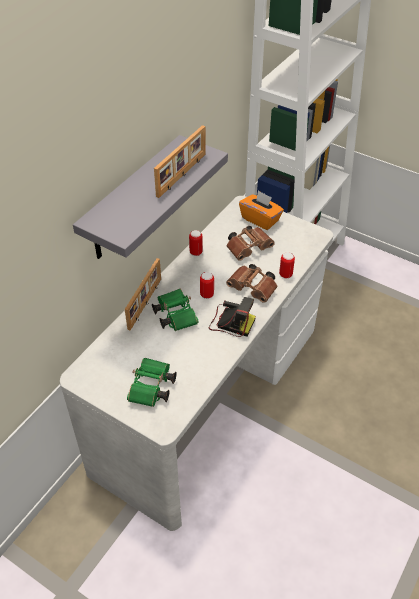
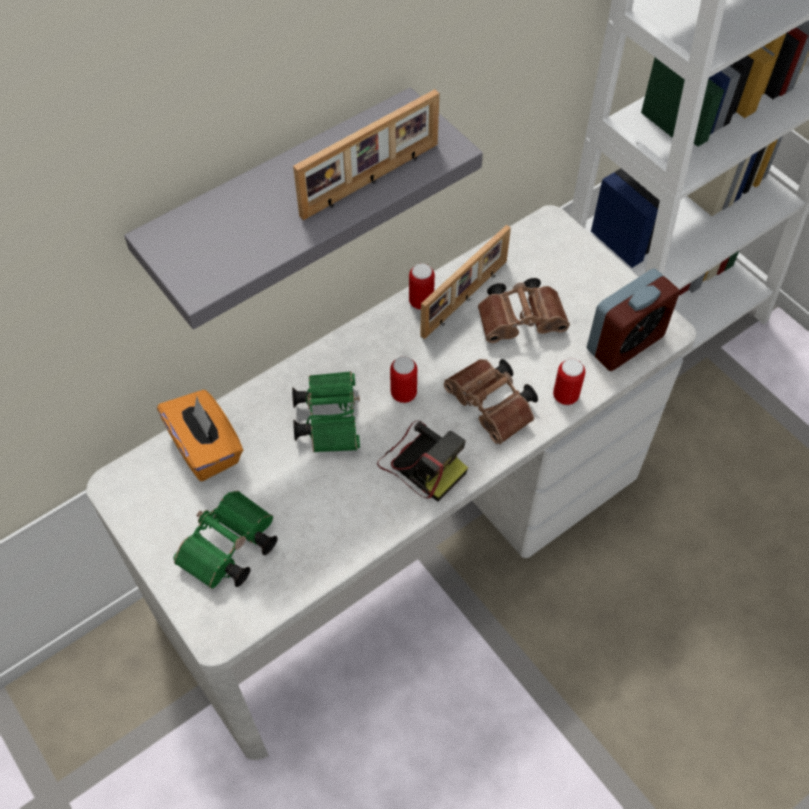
camera: 20 degrees right, 10 degrees up
(146, 303) = (289, 379): picture frame -> picture frame (466, 299)
(260, 219) = (569, 266): orange tissue box -> orange tissue box (206, 448)
(302, 245) = (625, 343): none -> alarm clock

